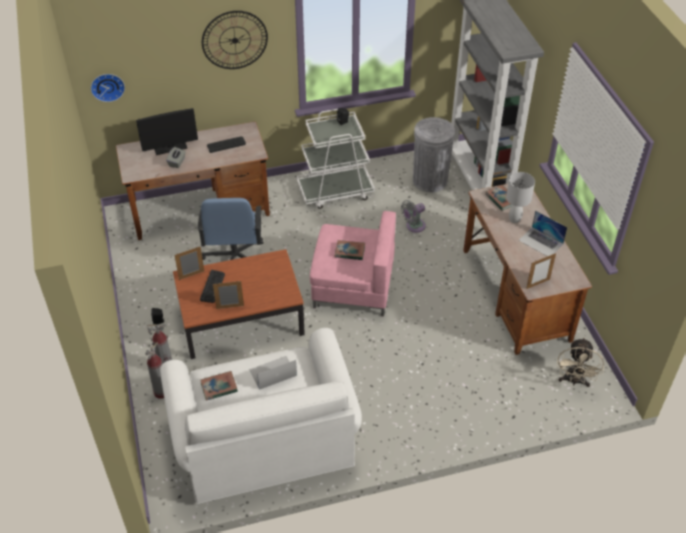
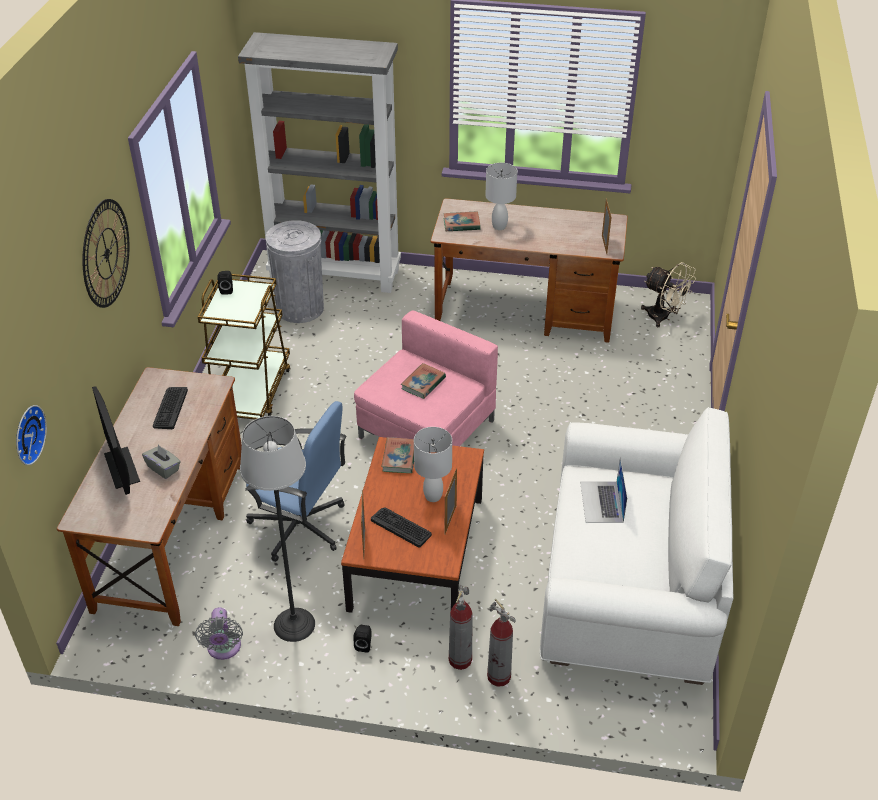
camera: 65 degrees left, 5 degrees down
(160, 286) = (294, 624): none -> floor lamp
(170, 147) = (121, 467): monitor -> monitor turned 150 degrees clockwise
(219, 387) = (601, 560): book -> book (399, 458)
(246, 292) = (433, 496): none -> white table lamp
(335, 191) = (251, 391): white cart -> brown cart
(413, 226) = (366, 347): grey fan -> grey fan (224, 649)
(541, 242) = (545, 222): laptop -> none

